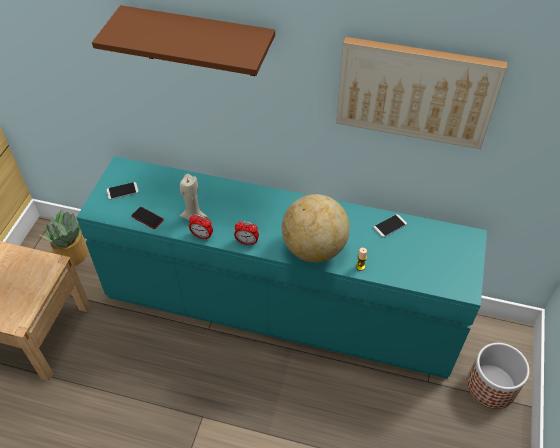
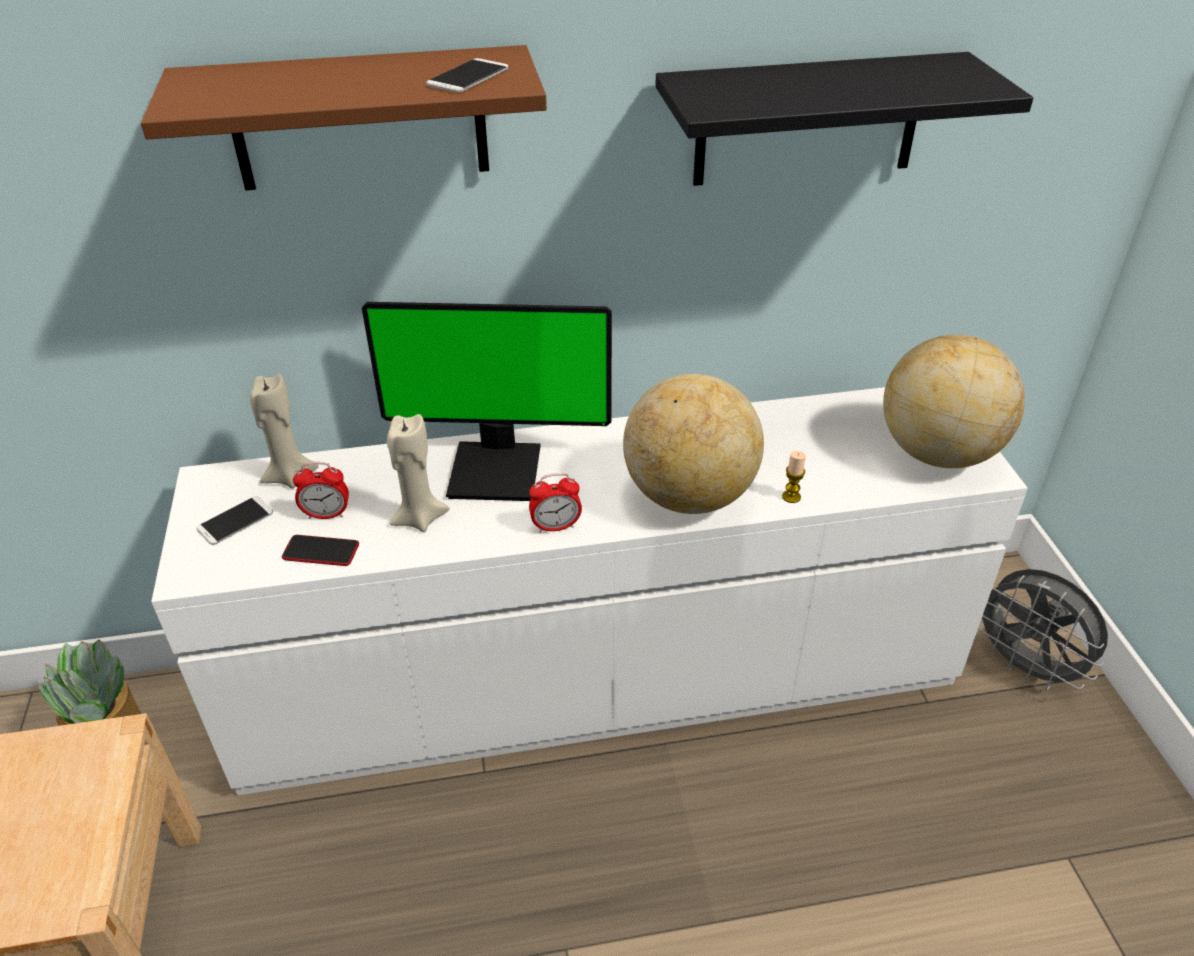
camera: 25 degrees left, 10 degrees down
(153, 176) = (289, 476): none -> beige candle
(202, 236) = (458, 545): alarm clock -> alarm clock (327, 515)
(239, 203) = (497, 469): none -> monitor
(280, 305) = (598, 676): turquoise dresser -> white dresser
(390, 226) = (791, 421): phone -> phone (468, 77)
(416, 91) = (808, 120): picture -> black shelf
(449, 270) = (937, 453): none -> globe
(491, 386) = (1026, 667): planter -> grey fan

